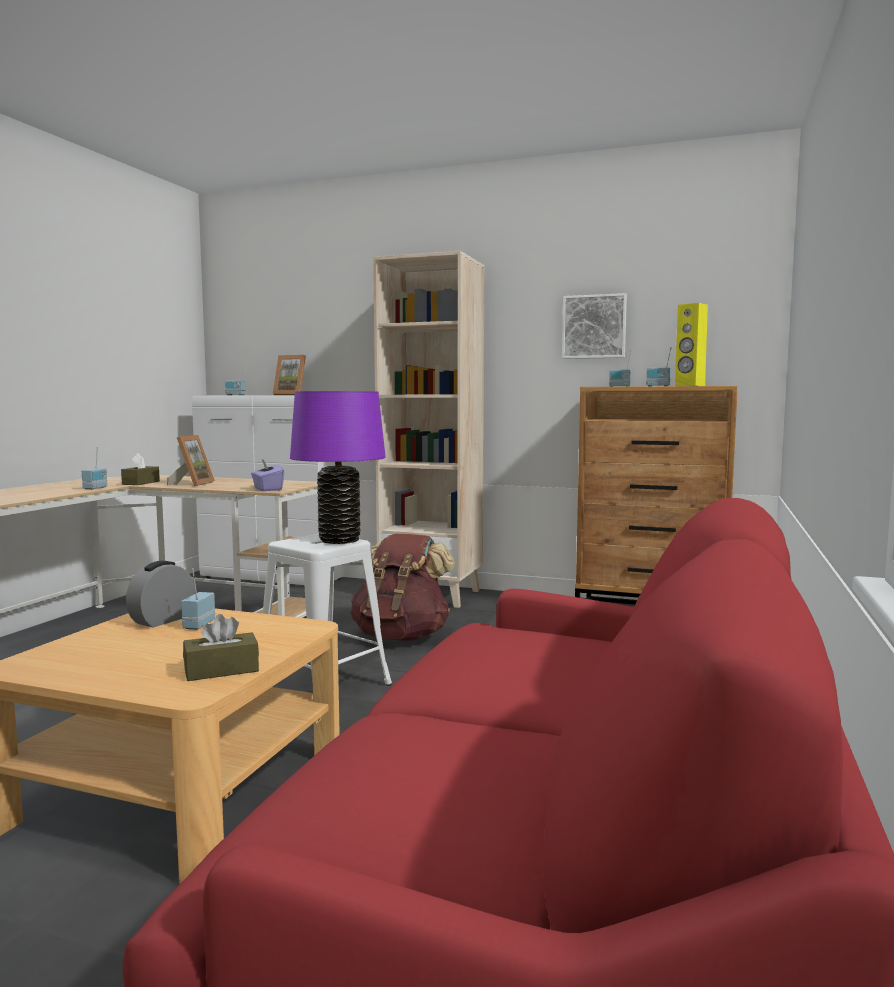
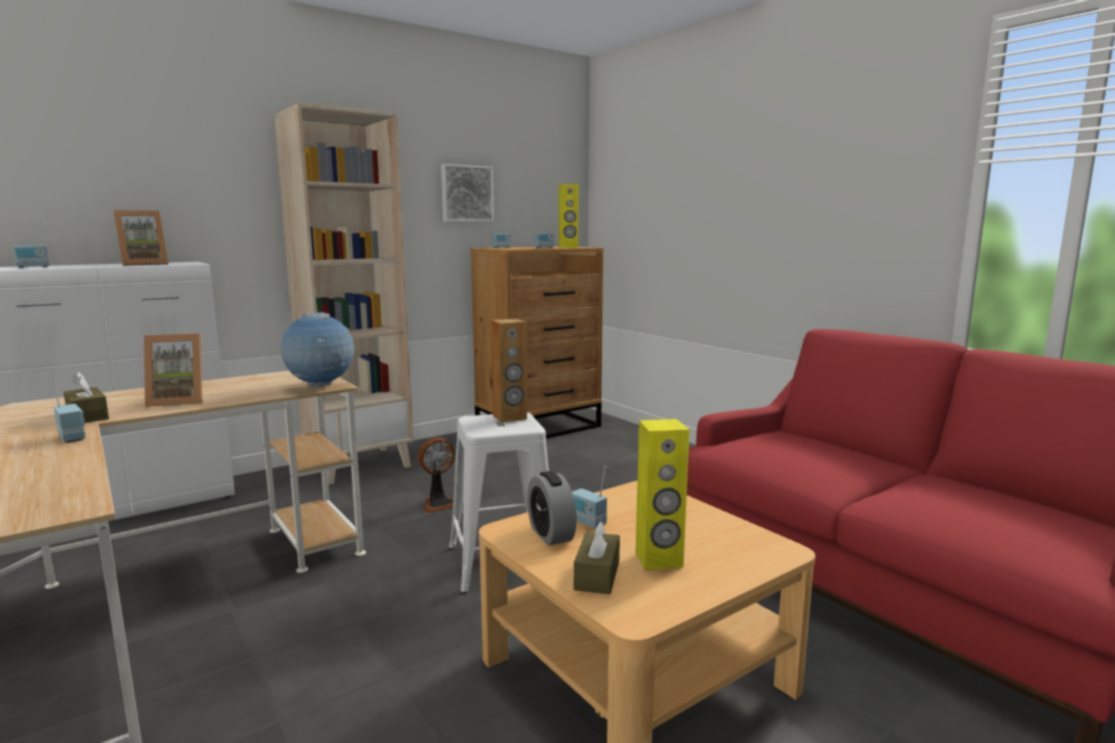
camera: 55 degrees left, 5 degrees up
(131, 656) = (659, 560): none -> yellow speaker
(192, 484) = (179, 401): picture frame -> picture frame turned 120 degrees clockwise
(221, 670) = (731, 532): brown tissue box -> brown tissue box (597, 575)
(267, 489) = (320, 386): purple tissue box -> globe
(339, 540) = (510, 417): purple table lamp -> brown speaker
(402, 637) = (439, 504): brown backpack -> fan

